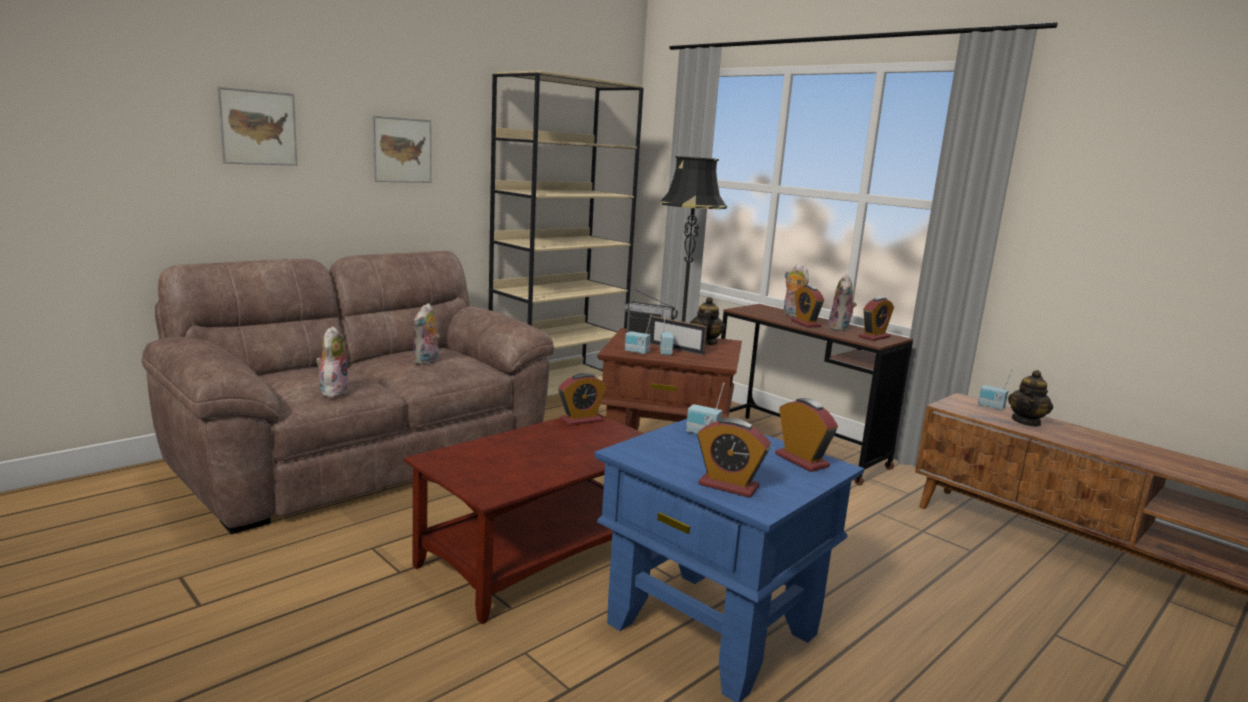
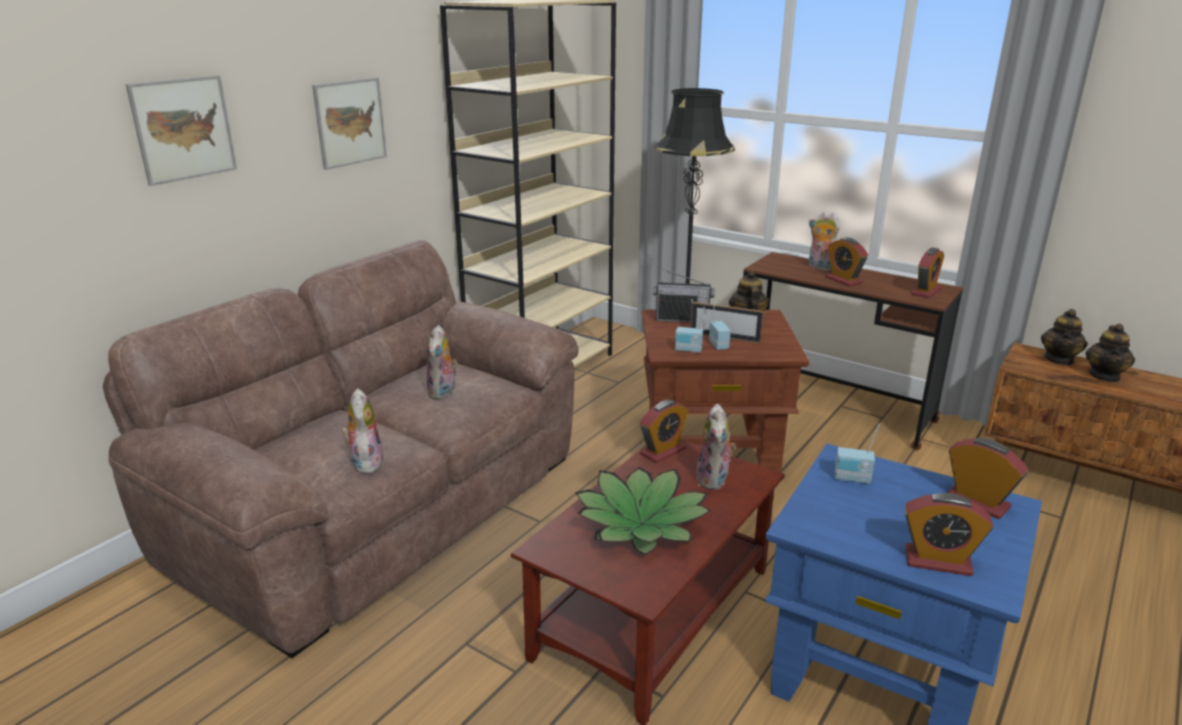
camera: 10 degrees left, 10 degrees up
(524, 456) = (641, 524): none -> potted plant
(840, 329) = (883, 283): plush toy -> plush toy (714, 480)
(991, 407) = (1059, 359): radio -> teapot

